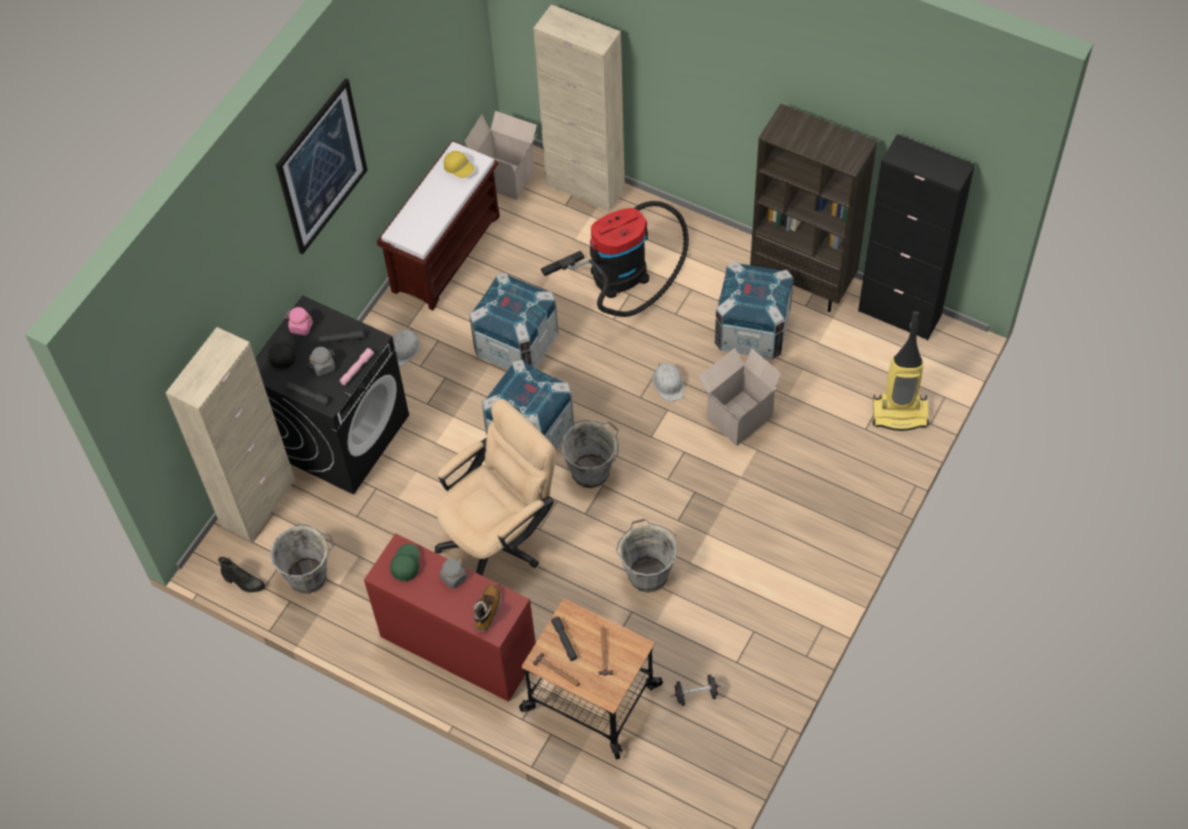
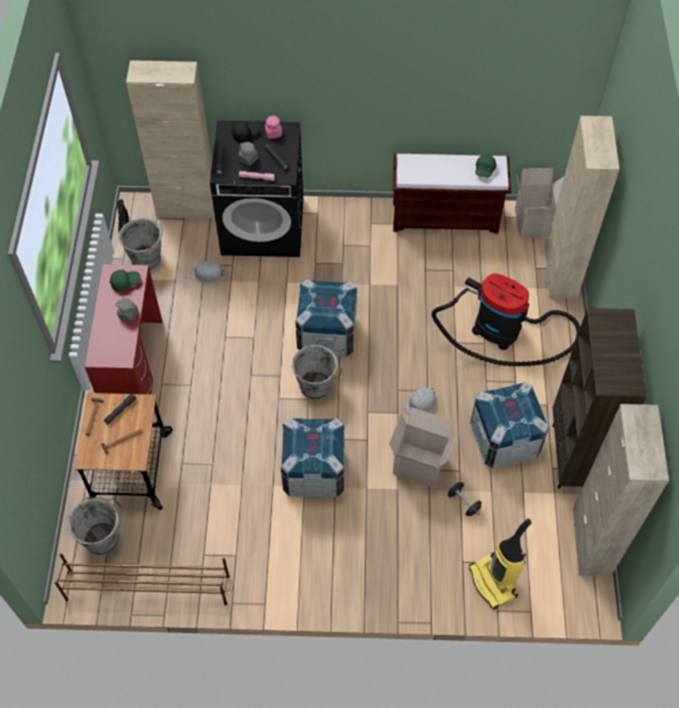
camera: 60 degrees right, 0 degrees up
(321, 167) = (357, 50): picture -> none
(403, 349) = (350, 229): white hard hat -> white hard hat (207, 274)
(459, 169) = (484, 170): yellow cap -> green cap
(487, 611) = (111, 346): boot -> none
(500, 537) = (232, 354): beige office chair -> none
(516, 345) = (395, 293): crate -> crate (314, 471)
(647, 573) = (249, 461): grey bucket -> grey bucket (103, 538)
(696, 695) = (163, 538): black dumbbell -> black dumbbell (463, 503)
(746, 732) = (147, 587): none -> brown shoe rack
(899, 313) = (591, 542): black cabinet -> beige cabinet

